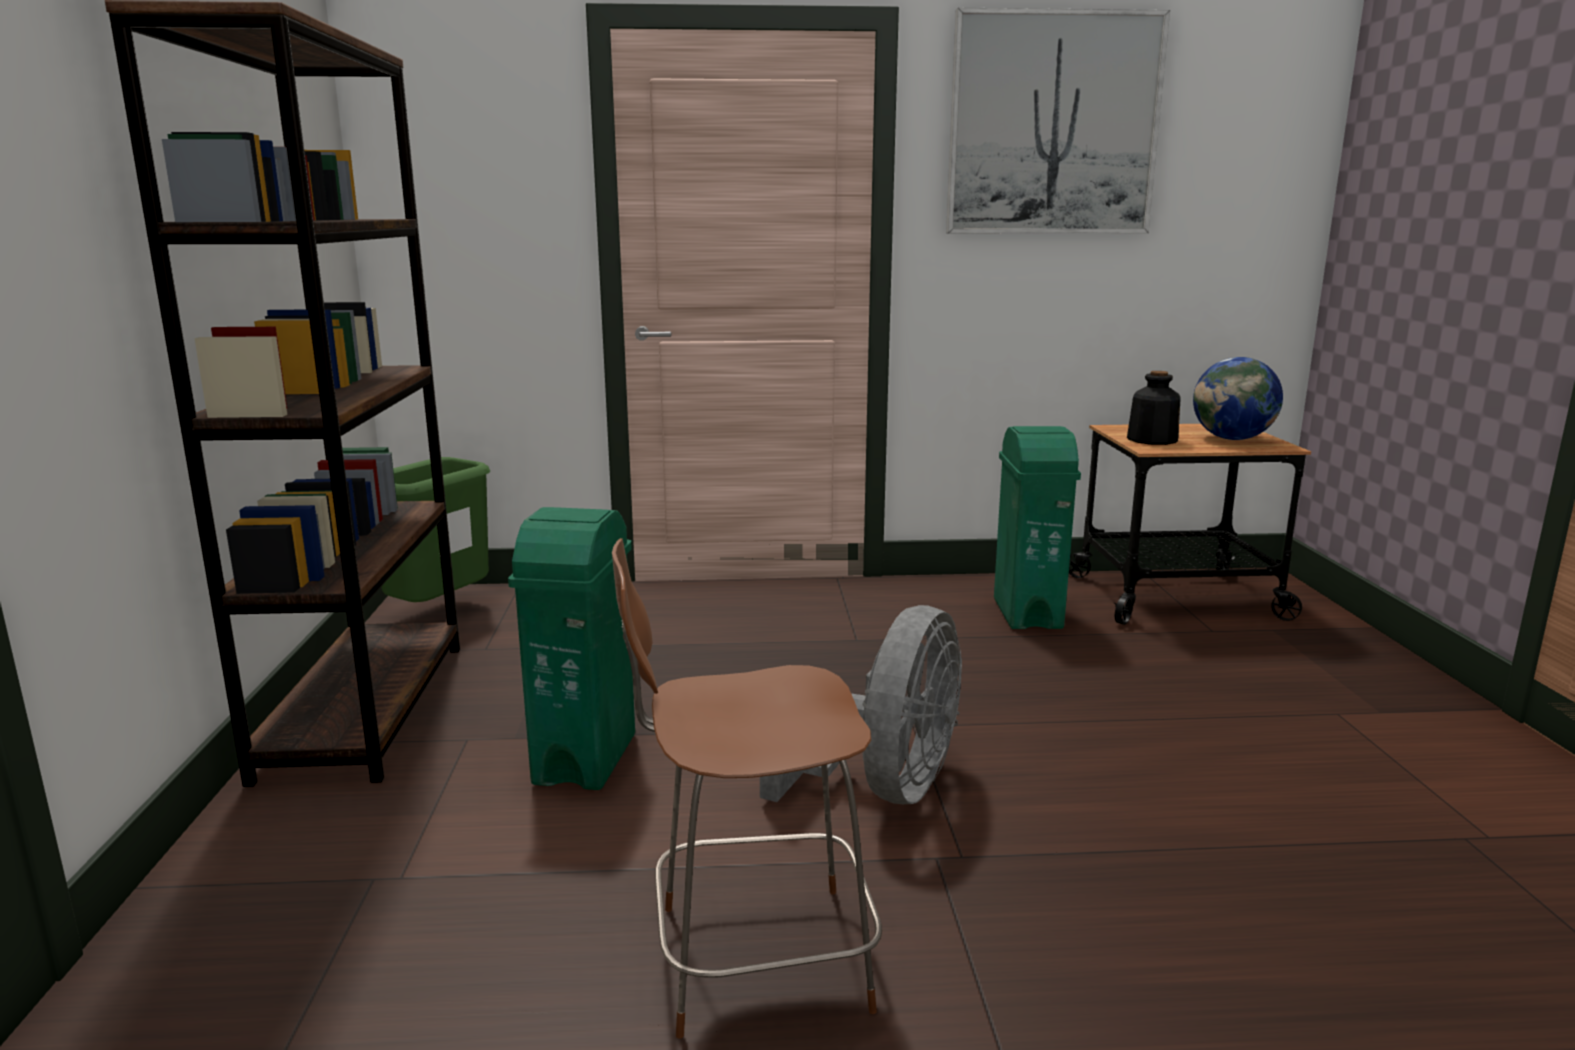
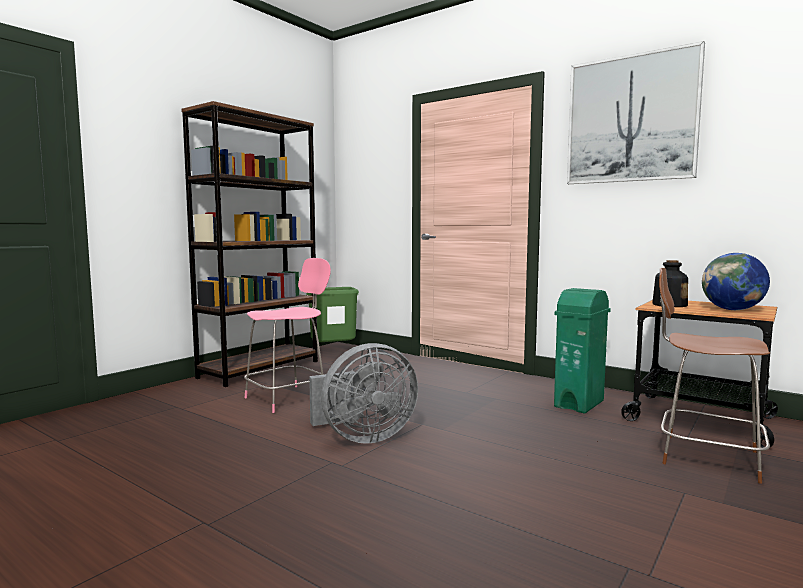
camera: 40 degrees right, 10 degrees down
(587, 758) = (288, 398): green trash can -> pink chair
(753, 958) = (215, 461): brown chair -> brown chair (705, 456)

